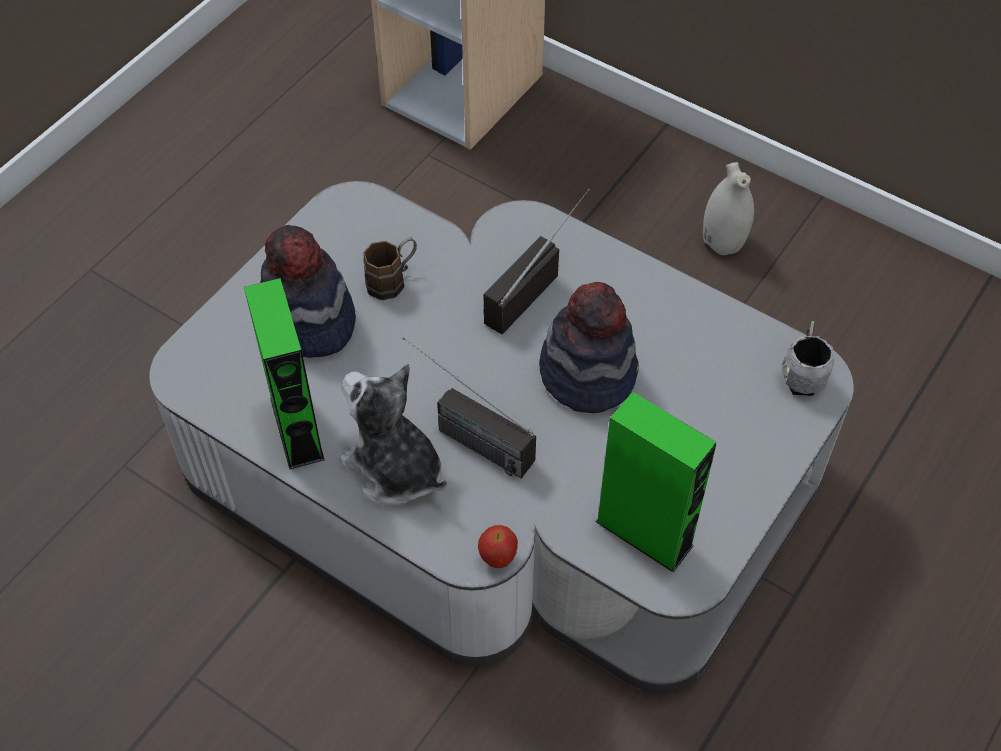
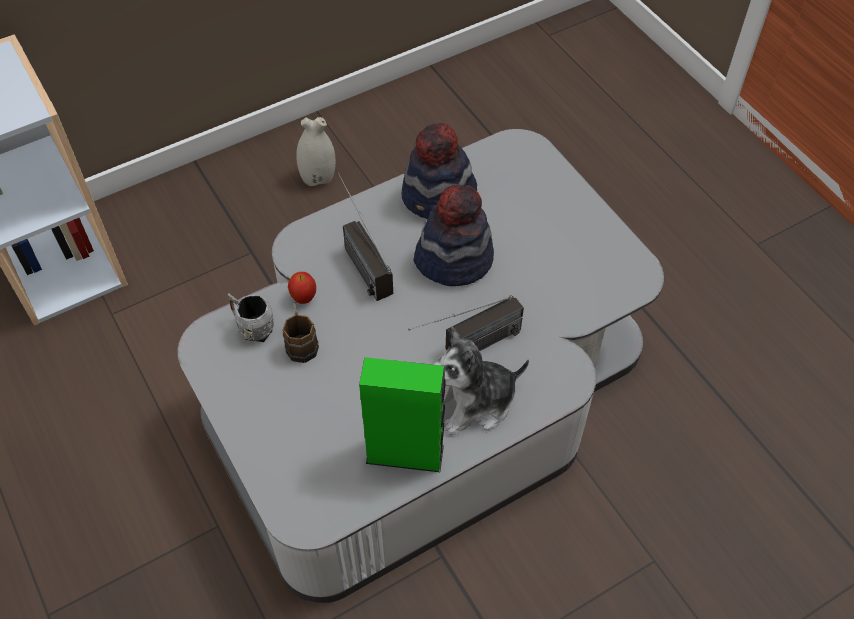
camera: 65 degrees left, 0 degrees up
(308, 322) = (307, 412): hat -> hat (439, 197)
(498, 558) = (578, 368): apple -> apple (304, 298)
(644, 533) = (595, 280): green speaker -> none
(803, 375) = (517, 152): grey mug -> grey mug (253, 327)

